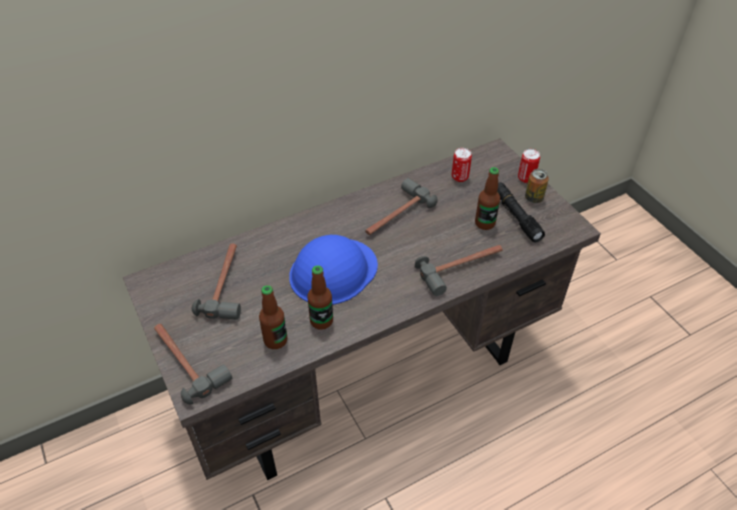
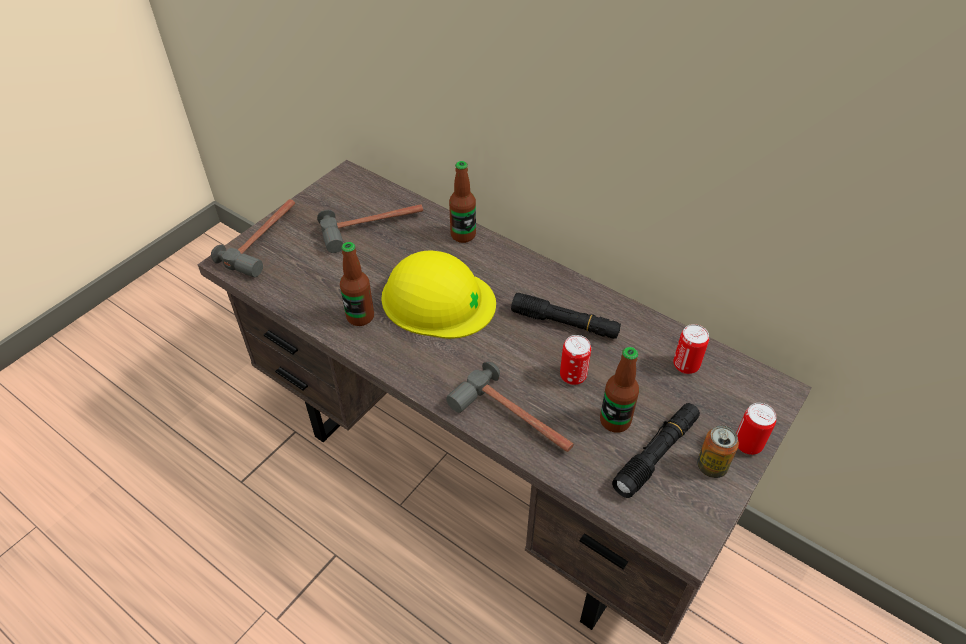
camera: 65 degrees right, 0 degrees up
(275, 340) = (317, 291): bottle -> bottle (463, 235)
(333, 271) = (437, 300): blue hard hat -> yellow hard hat
(395, 215) = (565, 323): hammer -> black flashlight
(441, 228) = (573, 376): none -> can

